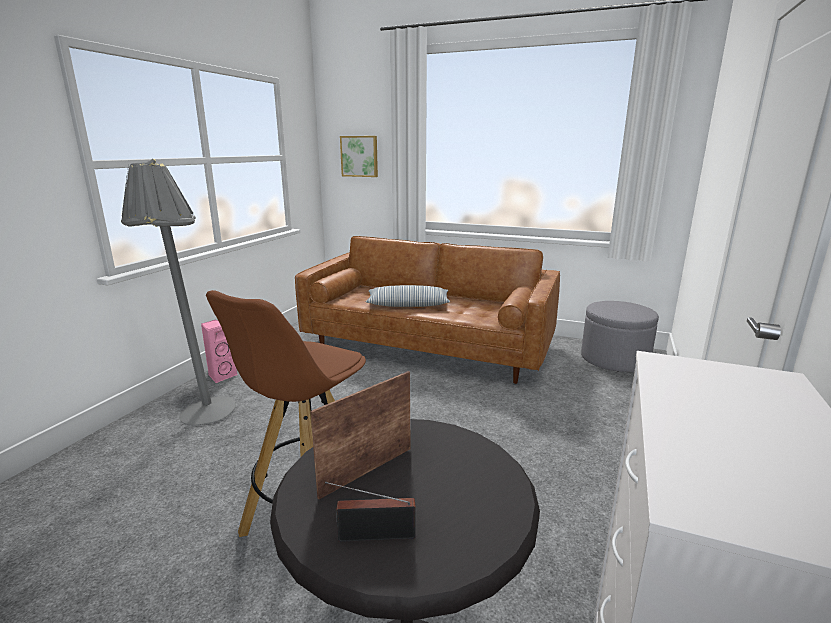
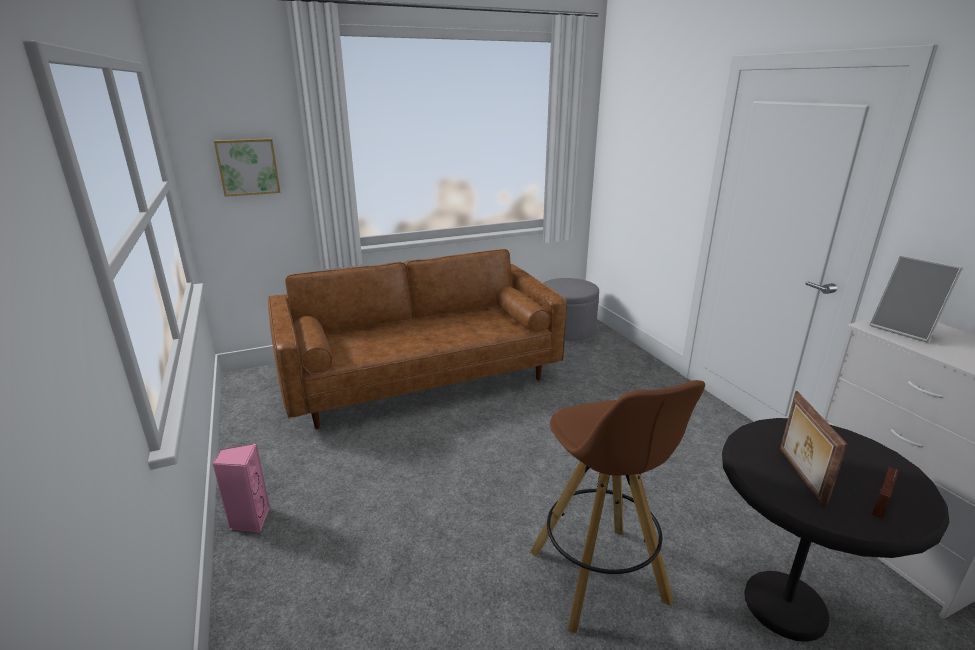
camera: 45 degrees left, 5 degrees up
(198, 409) = (301, 571): grey floor lamp -> none
(408, 305) = (416, 340): pillow -> none
(709, 380) = (904, 330): none -> picture frame

